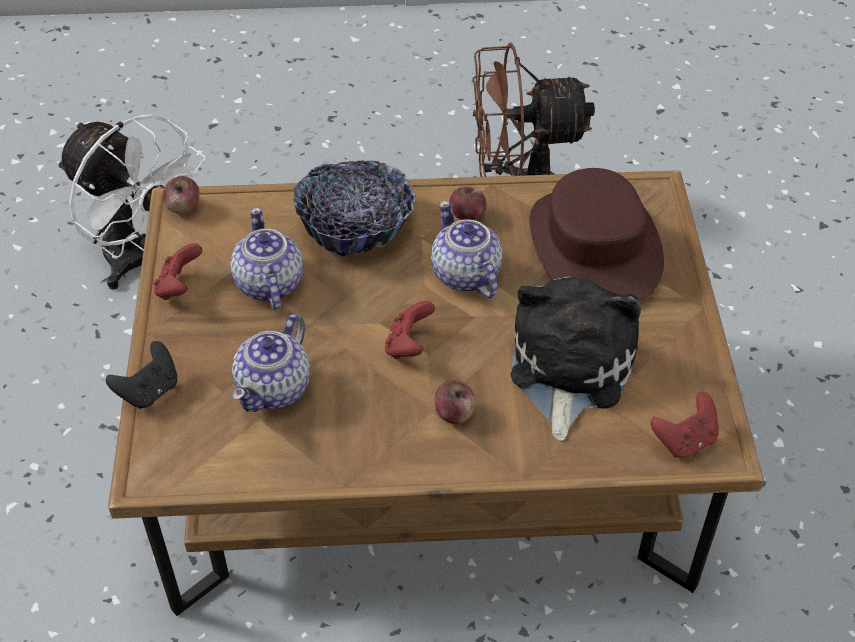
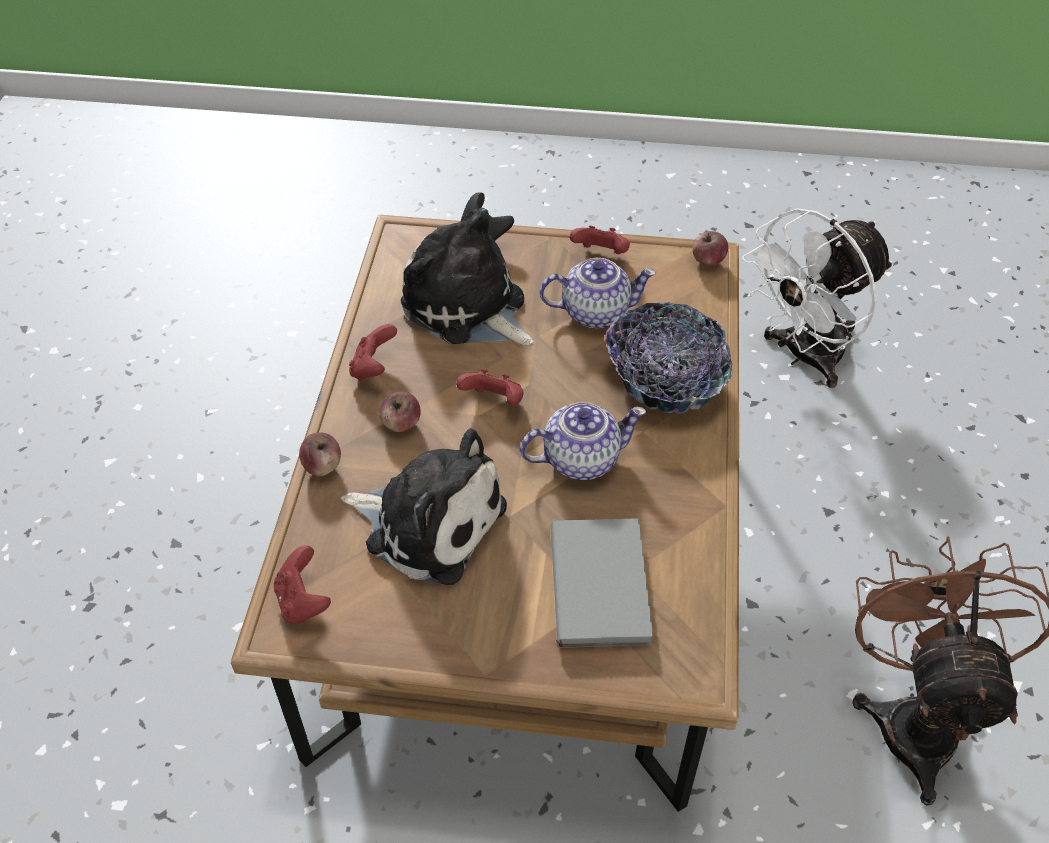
camera: 100 degrees right, 0 degrees up
(275, 388) = (467, 308): teapot -> plush toy
(383, 451) = (373, 368): none -> red game controller
(467, 215) = (674, 475): apple -> apple (322, 466)
(593, 247) = (602, 583): brown hat -> grey book

